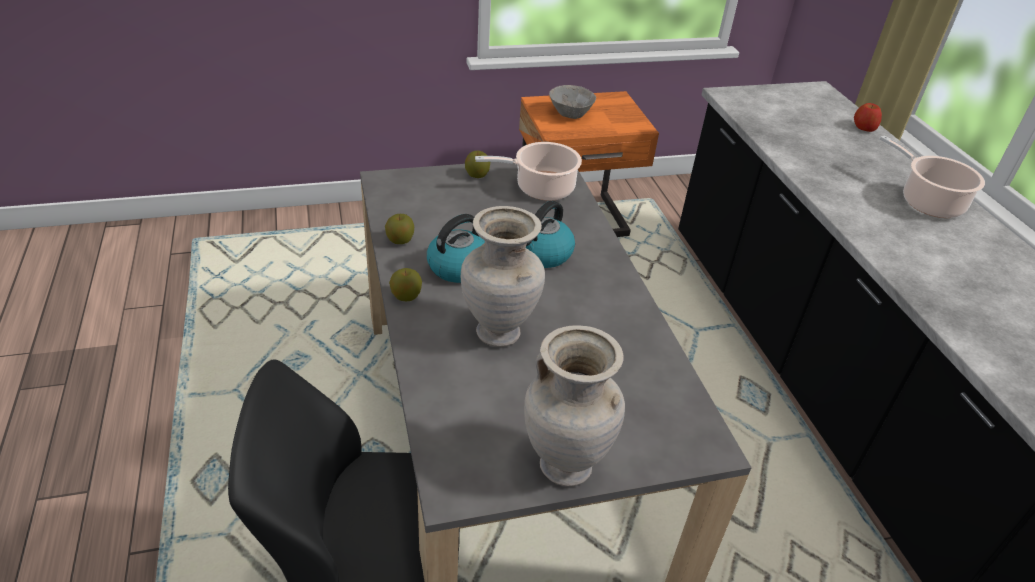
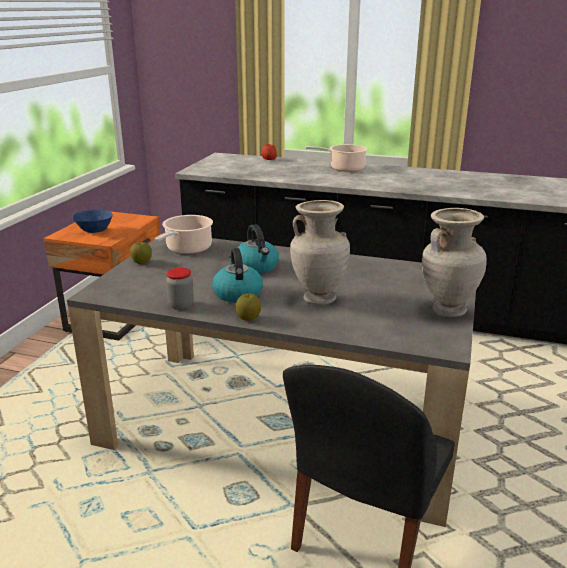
camera: 55 degrees left, 15 degrees down
(400, 240) = (181, 305): apple -> jar
(570, 114) = (94, 231): grey bowl -> blue bowl

